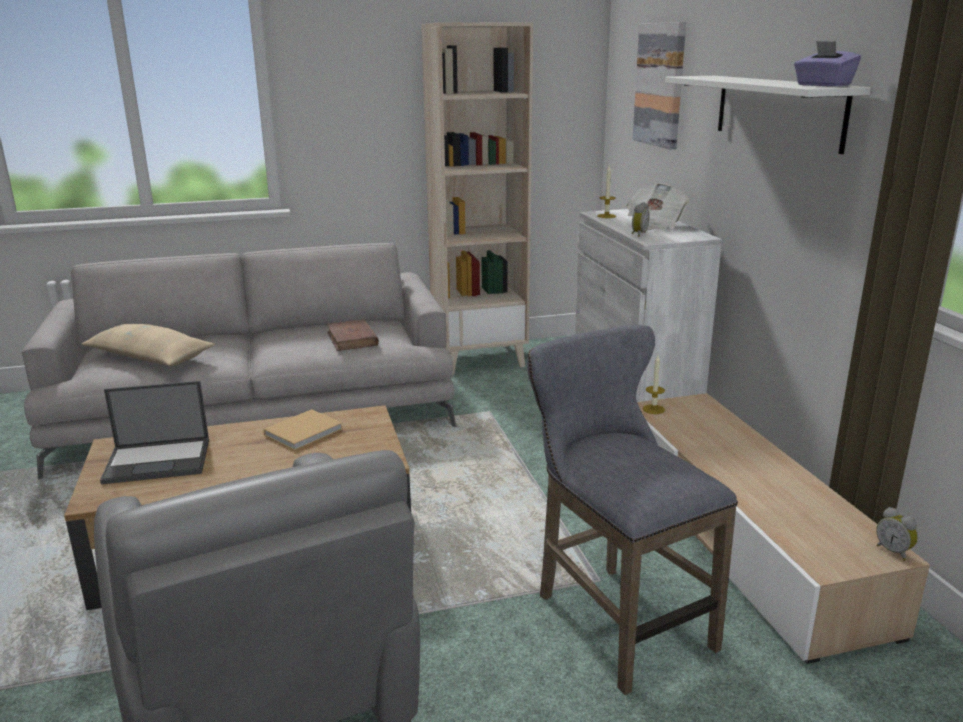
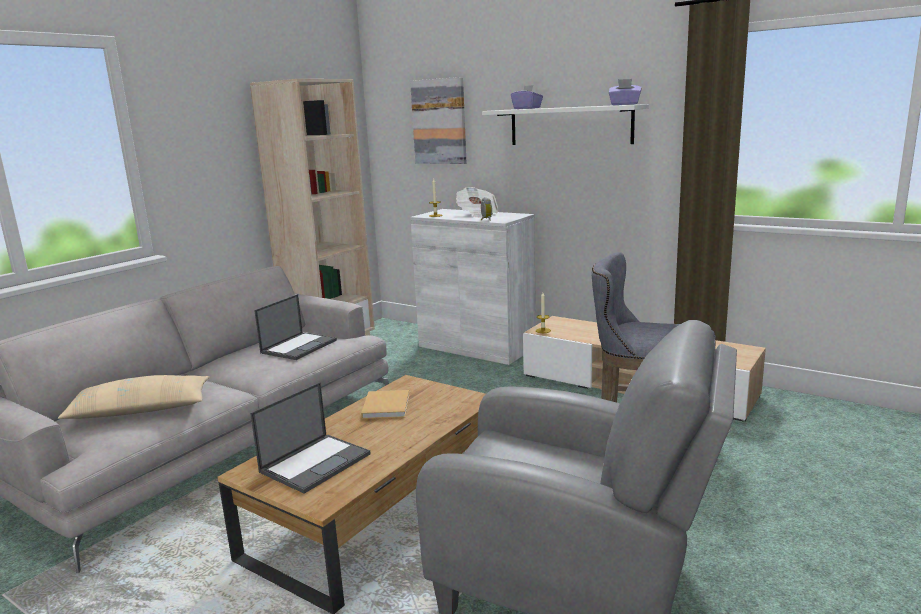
camera: 40 degrees left, 5 degrees down
(352, 339) = (299, 346): brown book -> laptop
(727, 77) = (527, 108): none -> purple tissue box
(894, 551) = (747, 348): alarm clock -> none

